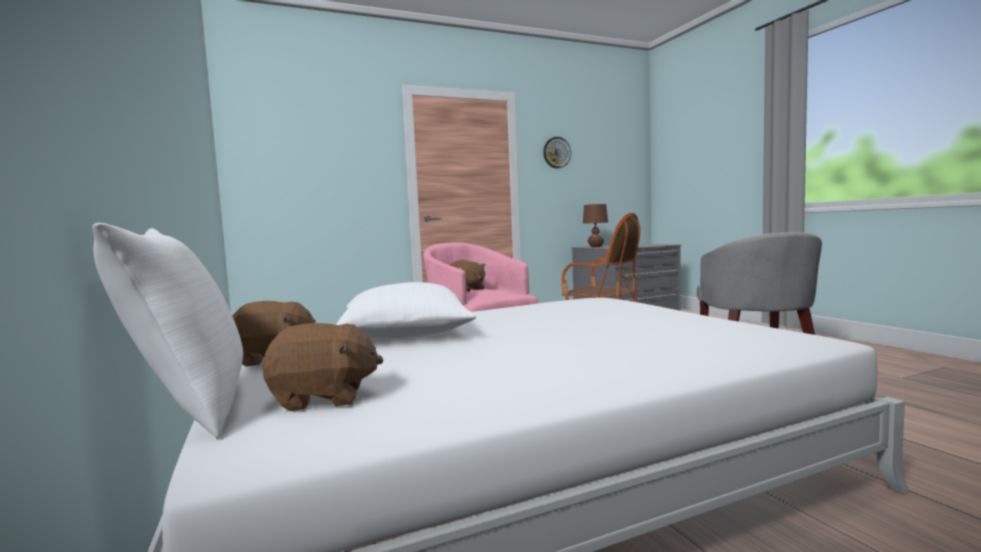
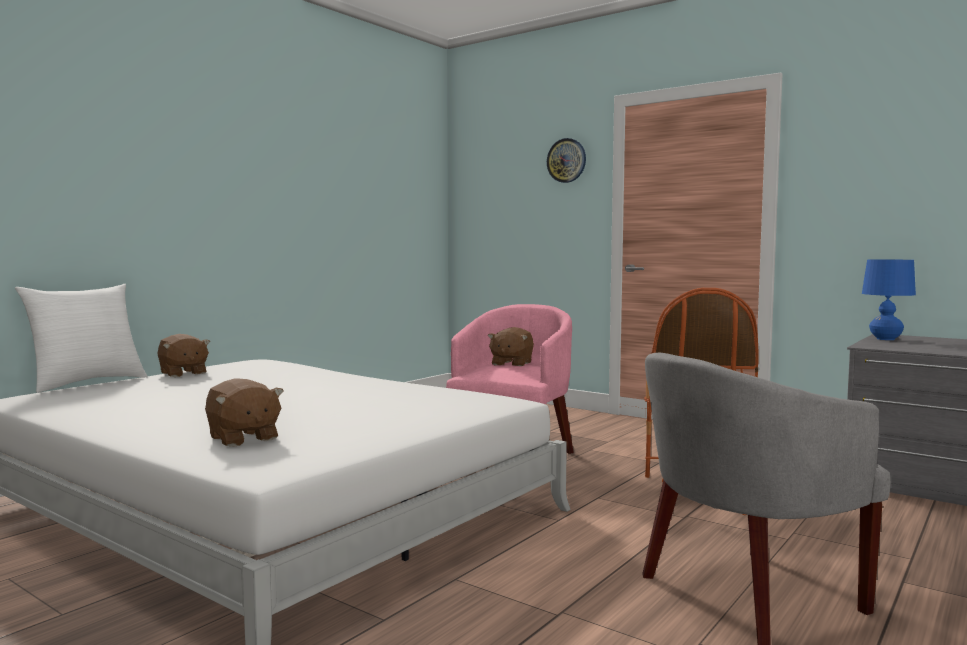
camera: 60 degrees right, 0 degrees up
(323, 398) = (97, 393): brown plush toy -> brown plush toy (242, 438)
(406, 334) = (265, 380): white pillow -> none
(556, 152) = (860, 162): wall clock -> wall clock (566, 160)
(596, 247) = (885, 339): brown table lamp -> blue table lamp

